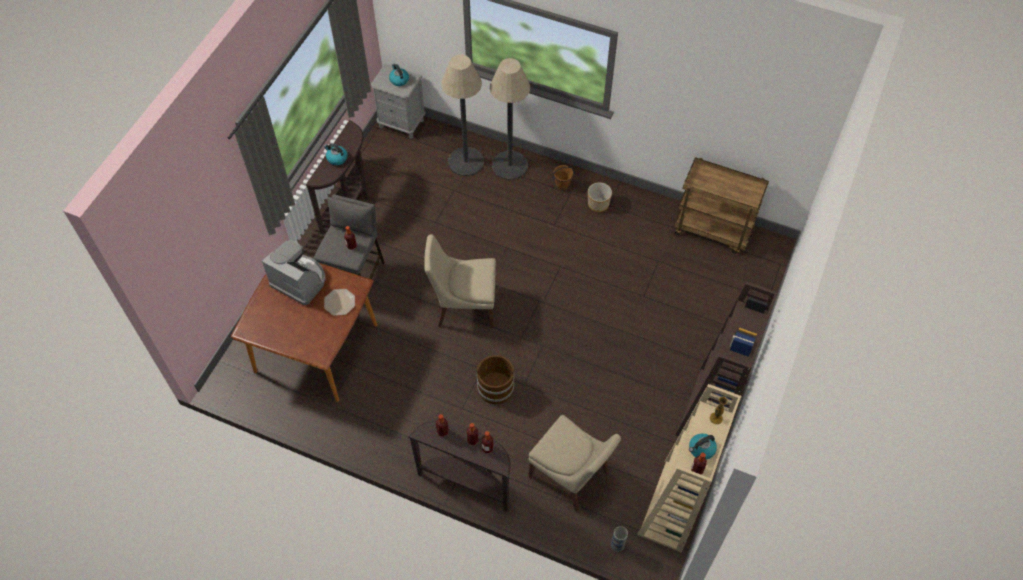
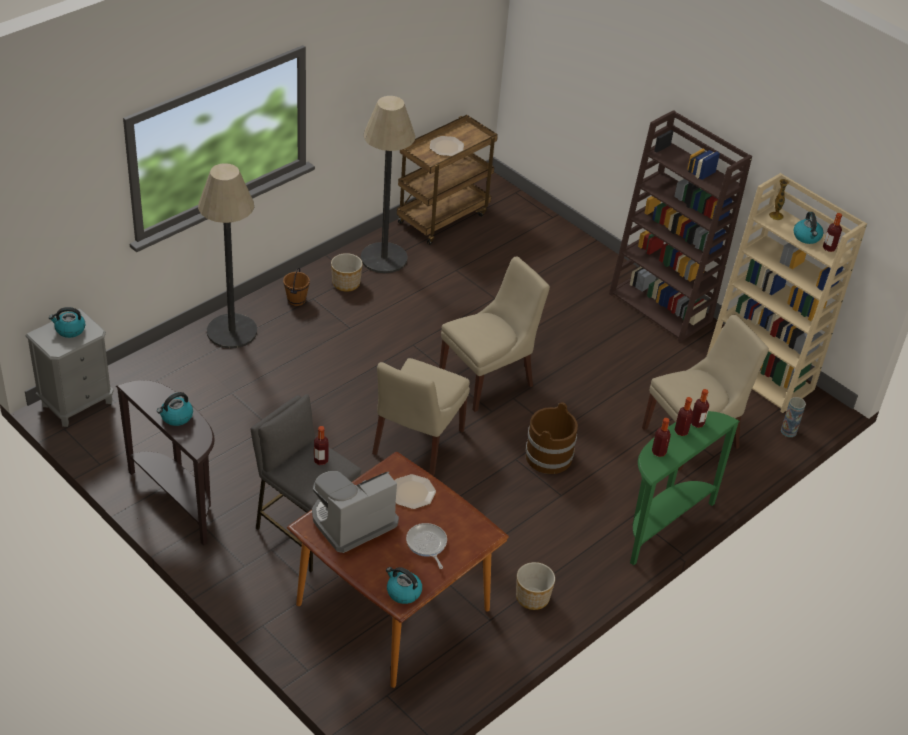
camera: 70 degrees left, 15 degrees down
(253, 329) = (403, 592): none -> kettle
(298, 327) = (427, 544): none -> frying pan
(360, 423) = (533, 597): none -> planter
(466, 162) = (194, 366): floor lamp -> floor lamp (384, 258)
(467, 482) = (662, 524): brown console table -> green console table
(553, 323) = (488, 379): none -> beige chair
(722, 185) = (446, 147): none -> plate

